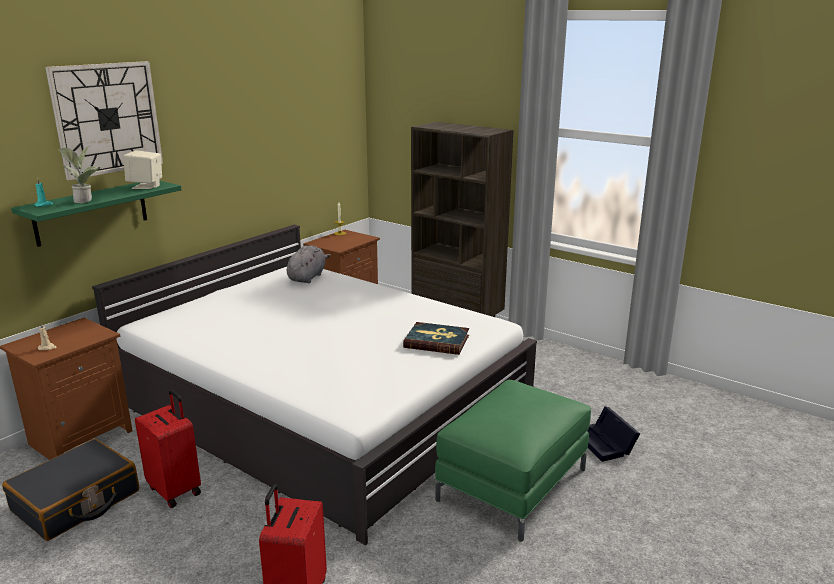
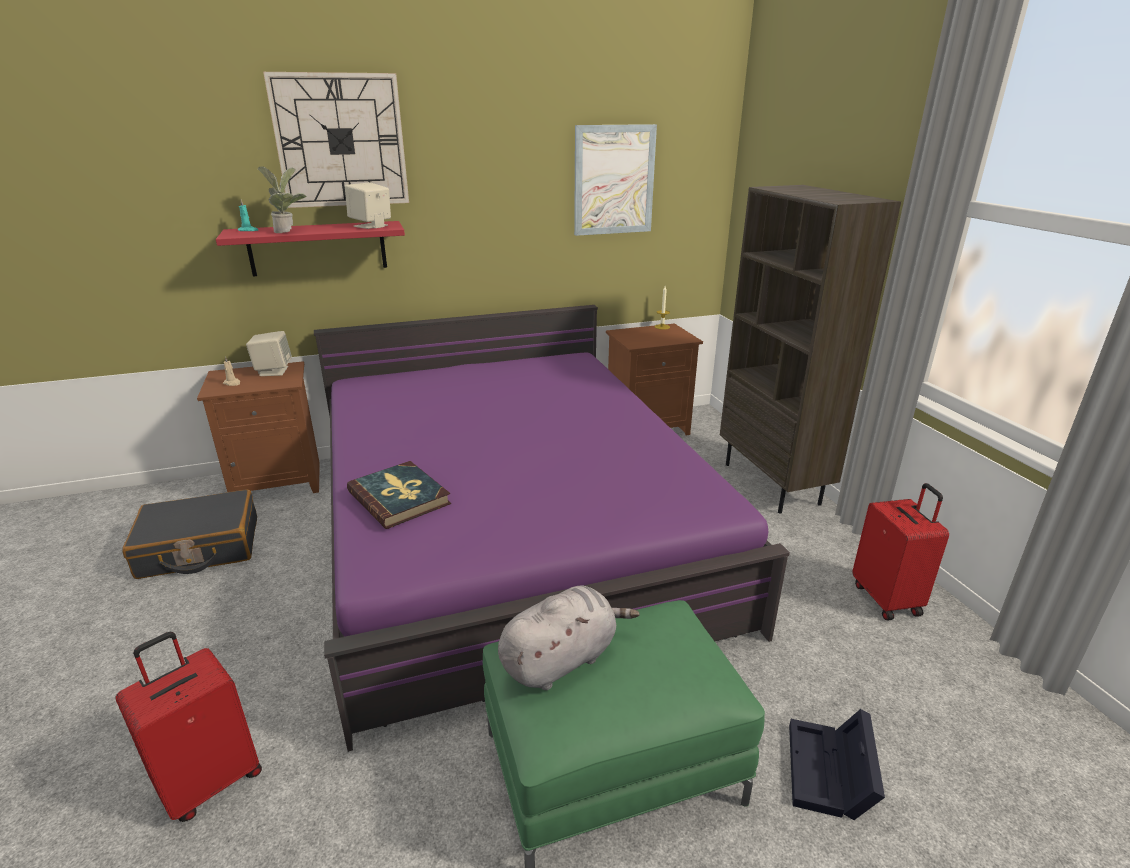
camera: 35 degrees right, 5 degrees up
(70, 330) = (273, 371): none -> beige speaker
(91, 212) = (318, 248): green shelf -> red shelf
(176, 490) = (276, 574): red suitcase -> red suitcase (887, 599)
(297, 128) = (614, 180): none -> picture
(307, 277) = (571, 371): grey plush toy -> grey plush toy (562, 659)
(323, 402) = (510, 530): white bed -> purple bed
(437, 341) = (607, 504): book -> book (399, 498)

